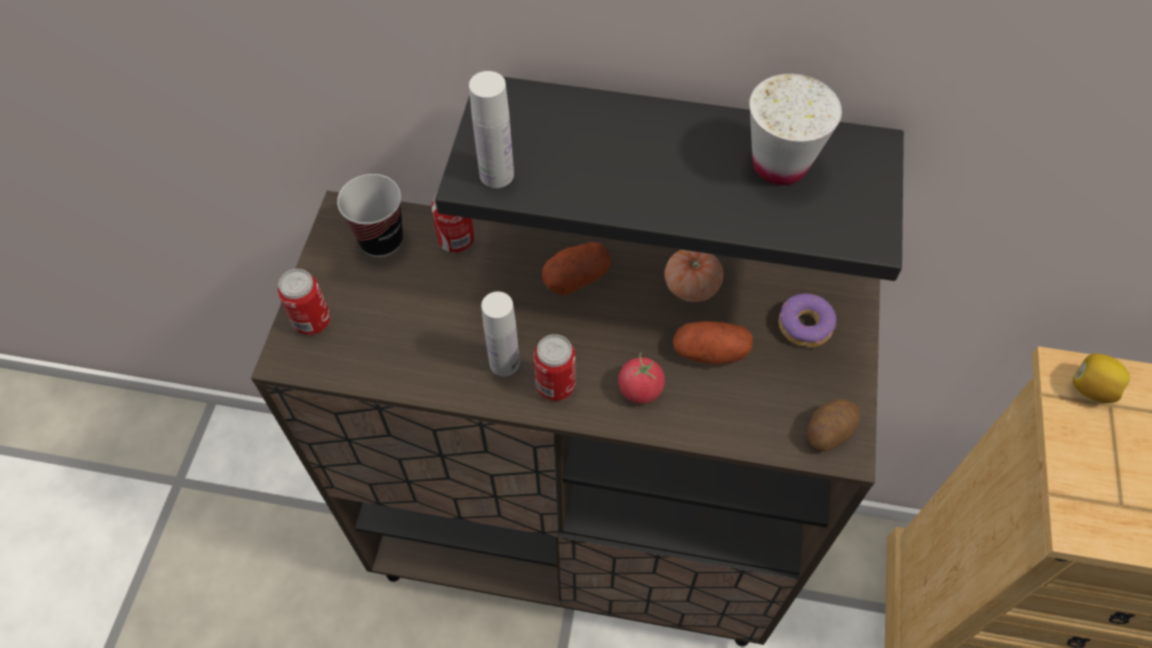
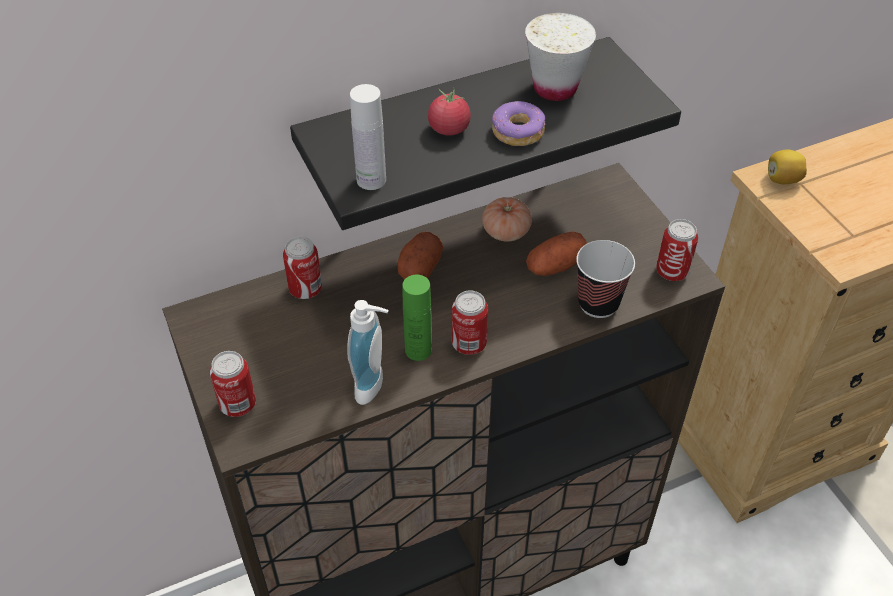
camera: 35 degrees left, 10 degrees down
(381, 240) = (243, 319): cup -> cup (598, 303)
(436, 376) = (374, 386): none -> soap dispenser
(504, 363) = (418, 350): white bottle -> green bottle
(640, 389) = (530, 314): tomato -> tomato (449, 129)
(804, 326) = (602, 218): donut -> donut (518, 132)
(828, 431) = (672, 272): potato -> can

